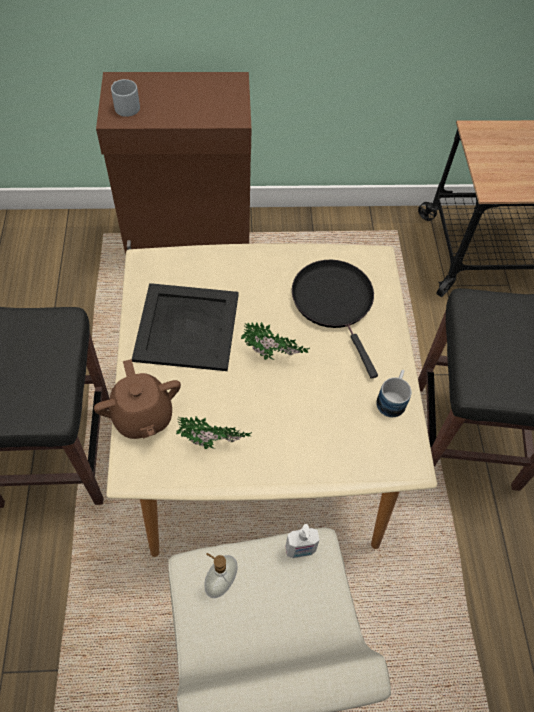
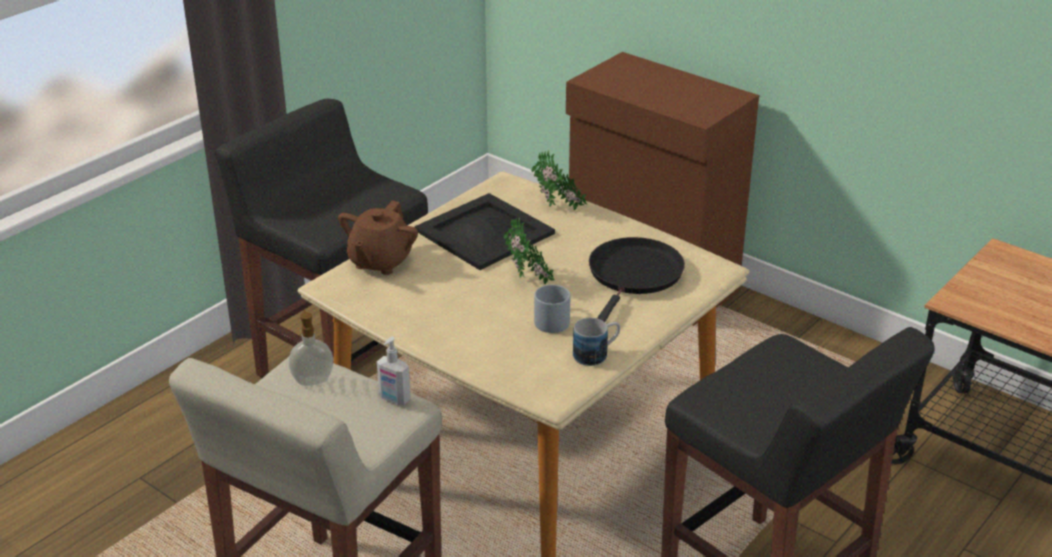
camera: 45 degrees right, 25 degrees down
(124, 106) = (610, 77): grey mug -> grey mug (551, 319)
(213, 445) = (409, 302): potted plant -> potted plant (558, 208)

